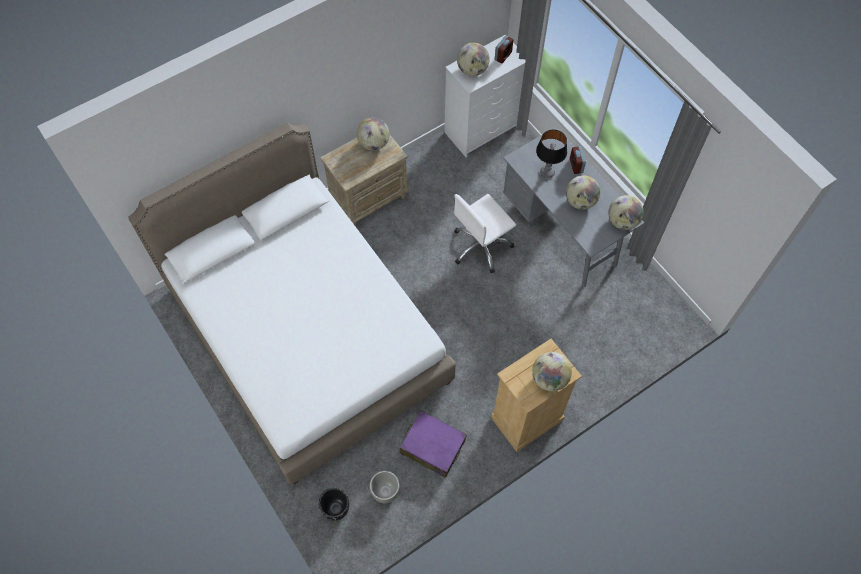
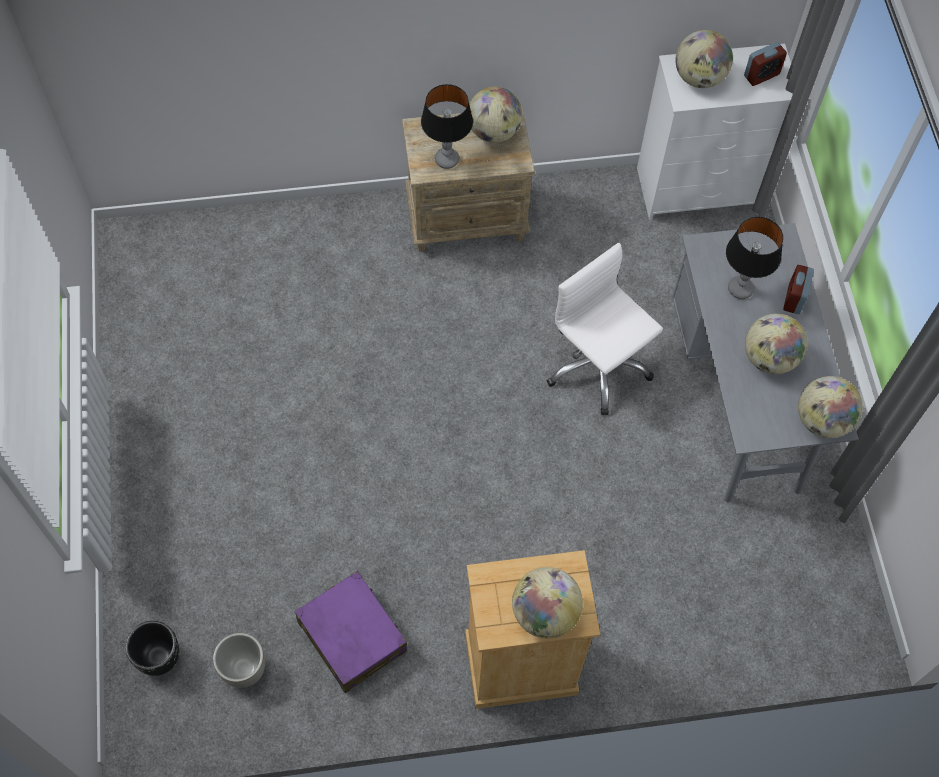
camera: 25 degrees right, 0 degrees up
(307, 334) = (263, 379): white bed -> none
(357, 169) = (446, 160): none -> table lamp
(481, 247) = (597, 366): white office chair -> white office chair turned 60 degrees clockwise

